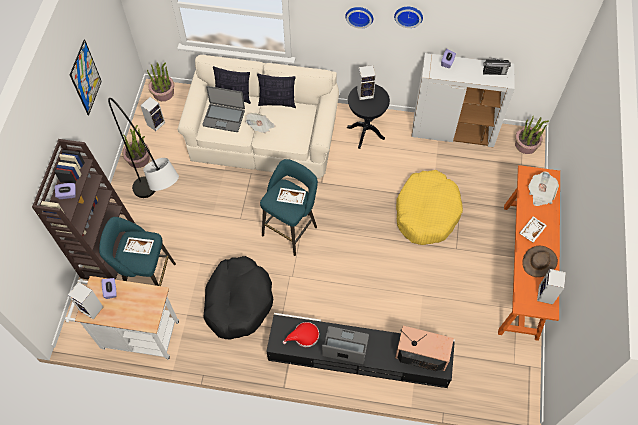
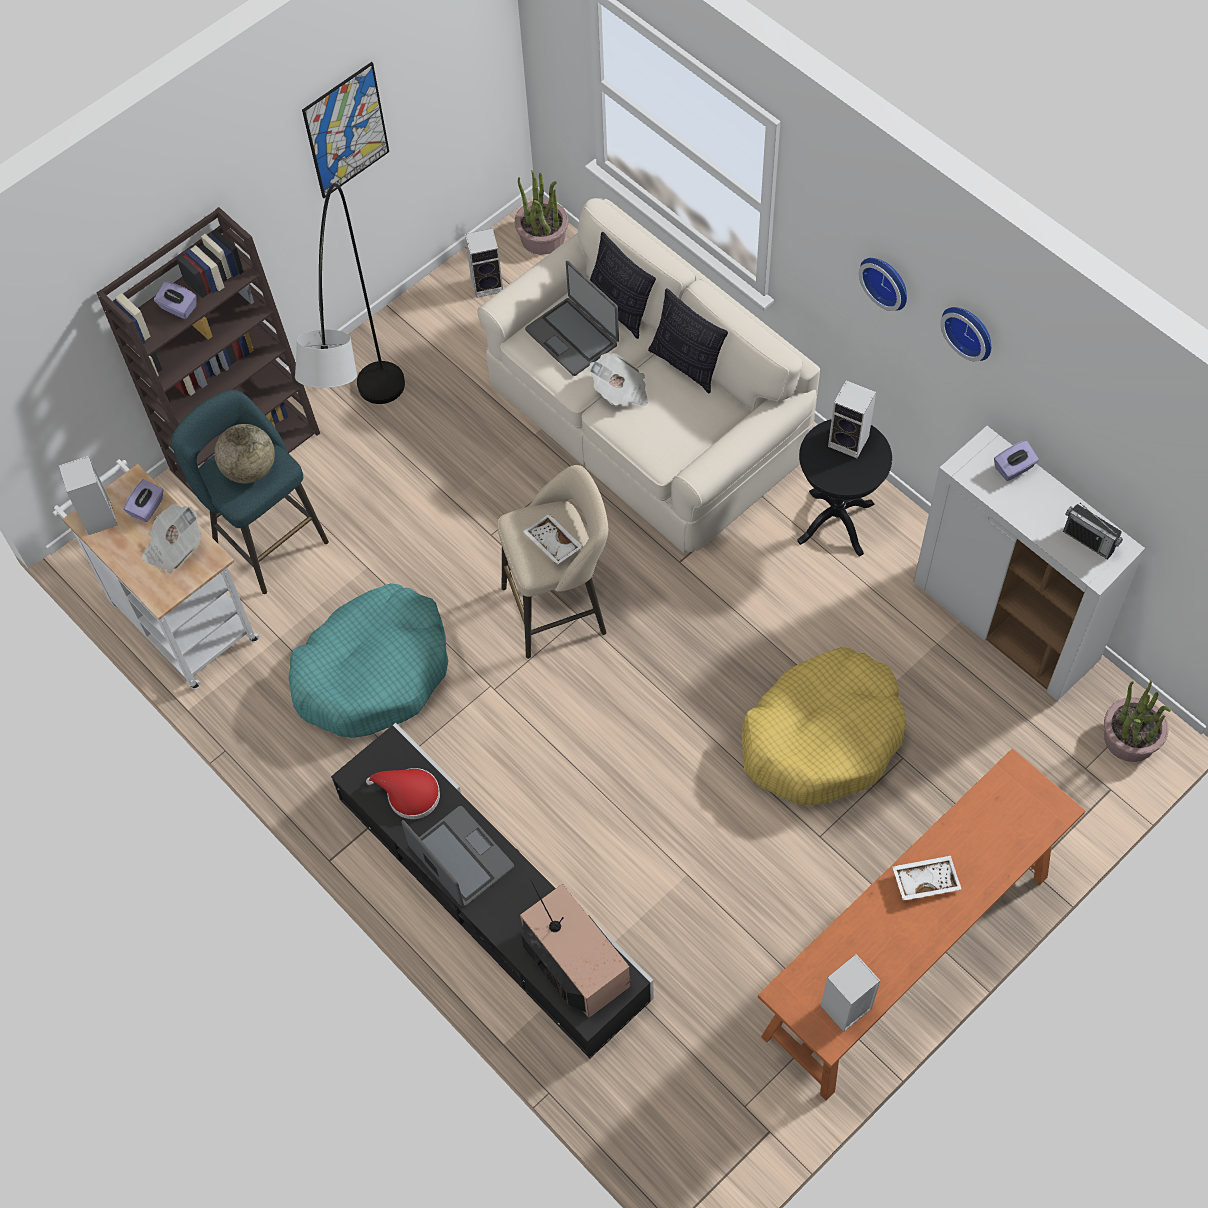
camera: 40 degrees right, 0 degrees up
(138, 158) = (412, 328): potted plant -> none
(139, 248) = (250, 469): white tray -> globe
(238, 301) = (374, 671): black dog bed -> turquoise dog bed
(291, 228) = (560, 608): turquoise stool -> beige stool
(539, 262) = (888, 944): brown hat -> none
(540, 193) = (1005, 827): newspaper -> newspaper (174, 548)

